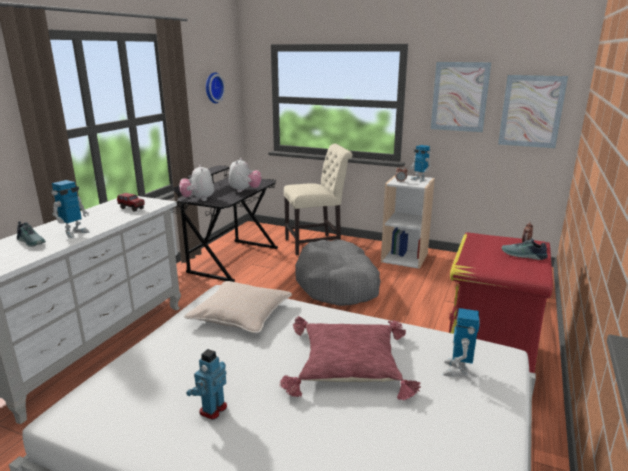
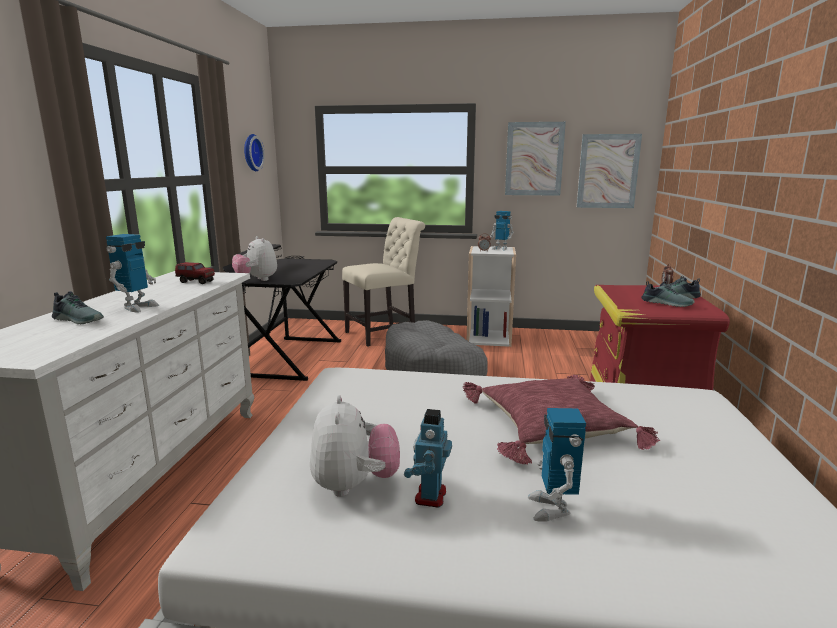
camera: 15 degrees left, 5 degrees down
(240, 313) = (382, 392): beige pillow -> none
(244, 191) = (308, 269): plush toy -> plush toy (354, 485)
(457, 370) = (671, 415): toy robot -> toy robot (552, 508)
(506, 263) = (667, 303): none -> shoe

